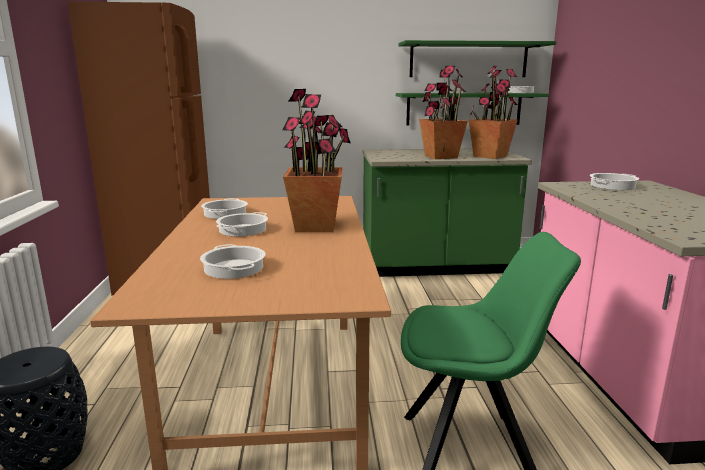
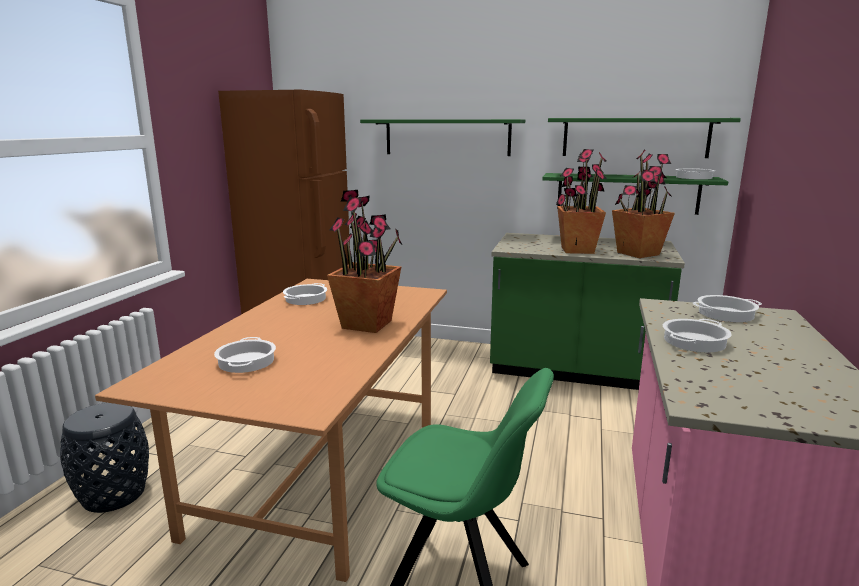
camera: 20 degrees right, 0 degrees up
(243, 230) = (300, 320): cooking pot -> cooking pot (695, 342)
(303, 61) = (447, 137): none -> green shelf

